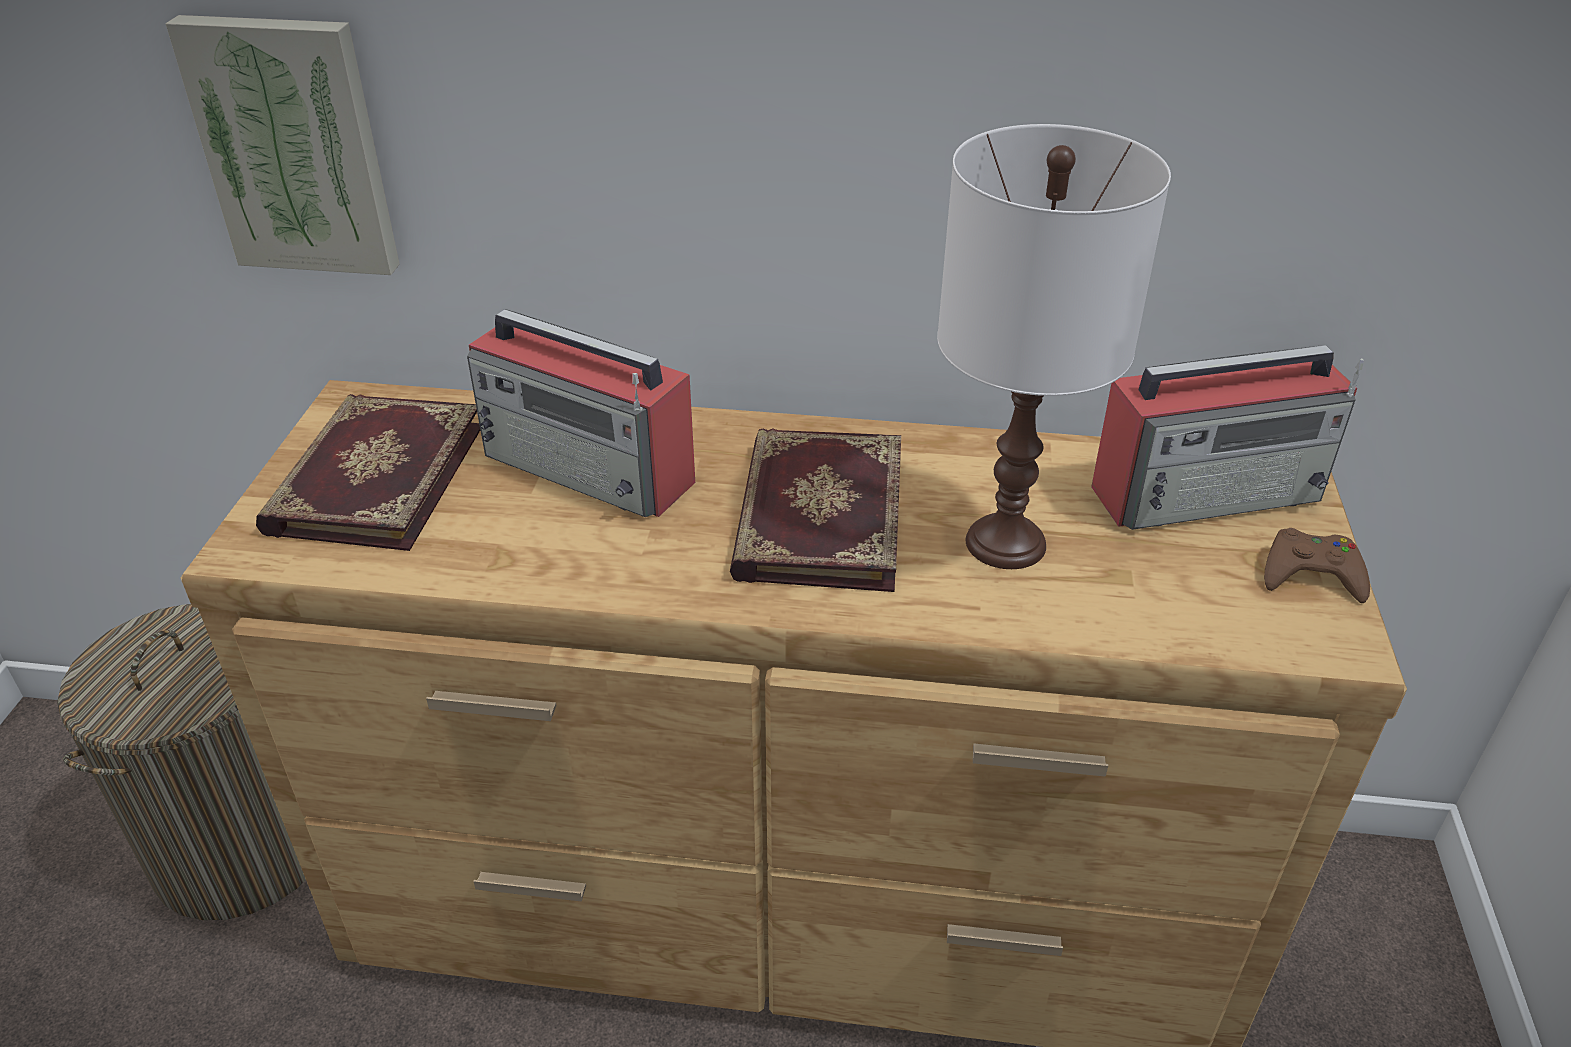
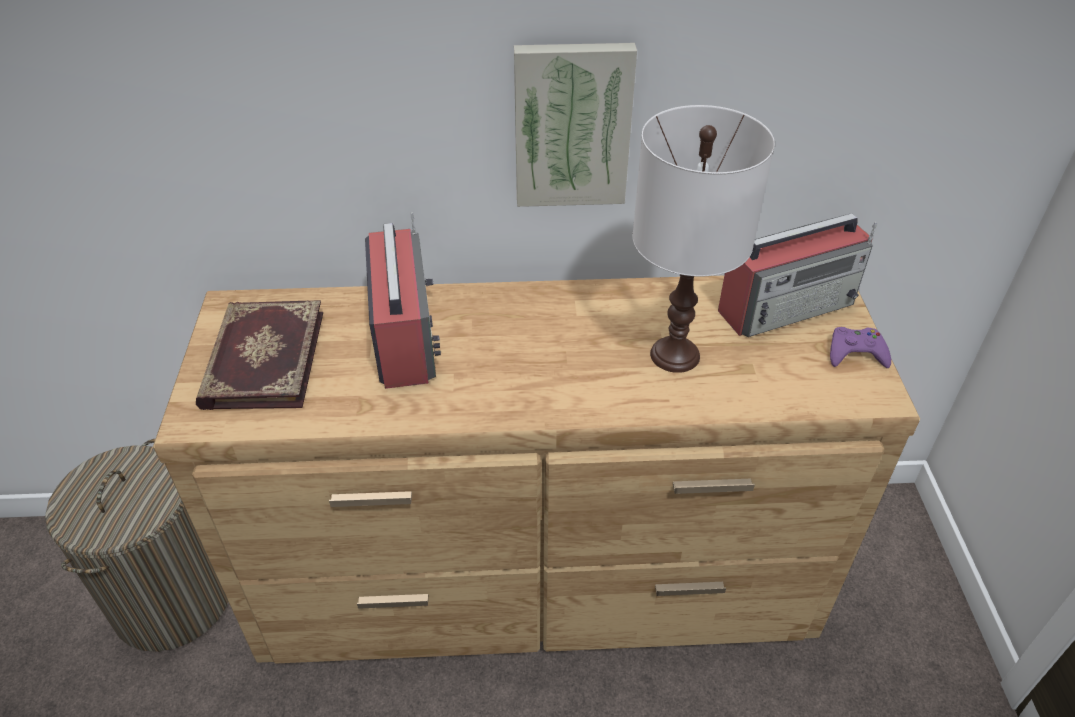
camera: 10 degrees left, 5 degrees up
(295, 146) = (175, 142): picture -> picture (572, 125)
(591, 469) = (404, 335): radio -> radio turned 120 degrees counterclockwise
(816, 515) = (555, 350): book -> none
(1311, 574) = (856, 353): brown game controller -> purple game controller

